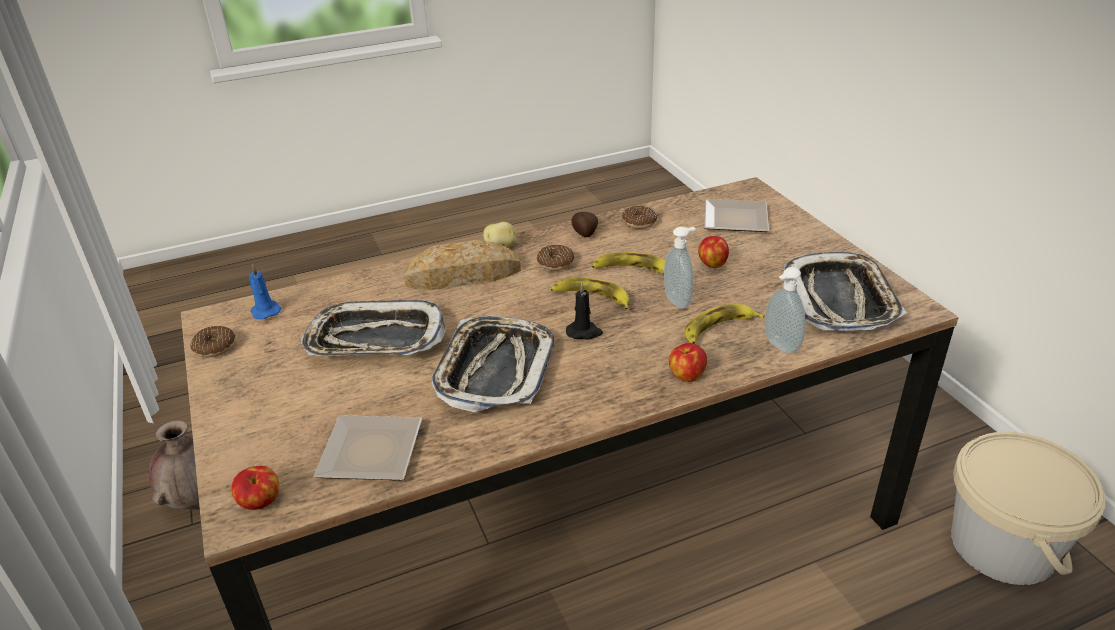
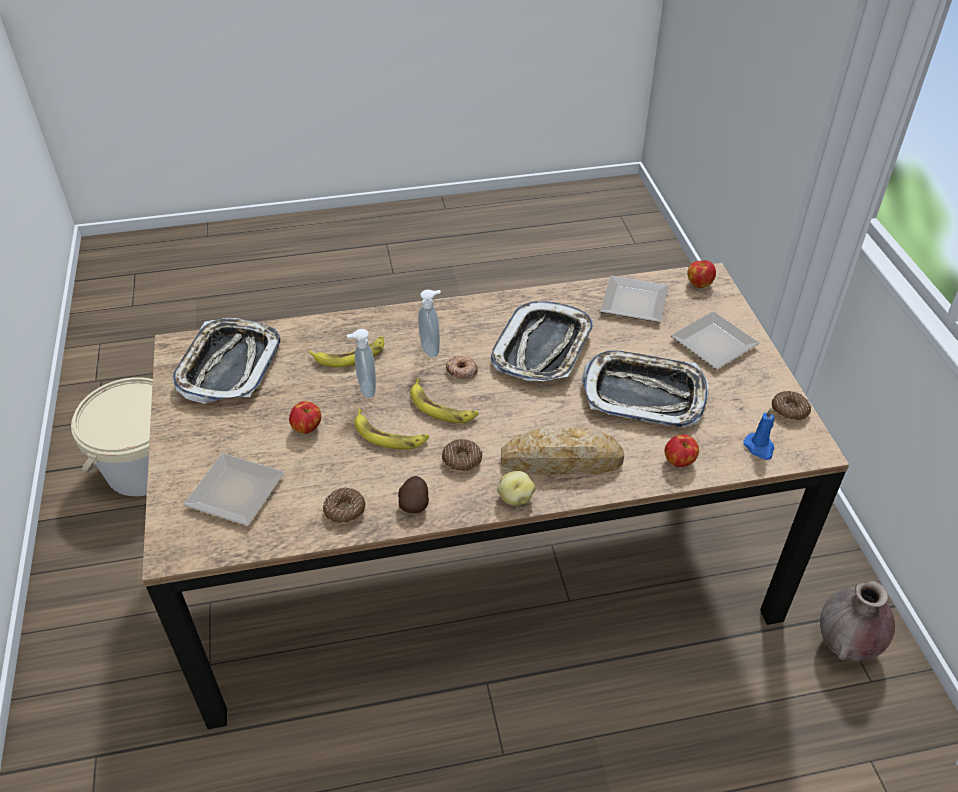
camera: 170 degrees left, 10 degrees up
(269, 409) = (717, 344): none -> plate
(584, 332) = (461, 371): black candle -> donut
(686, 376) = (400, 320): apple -> apple (679, 461)
(779, 346) = (315, 332): soap dispenser -> soap dispenser (431, 349)

